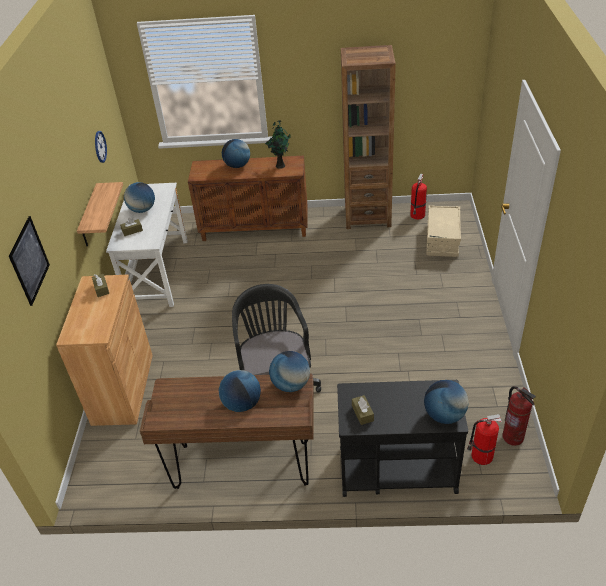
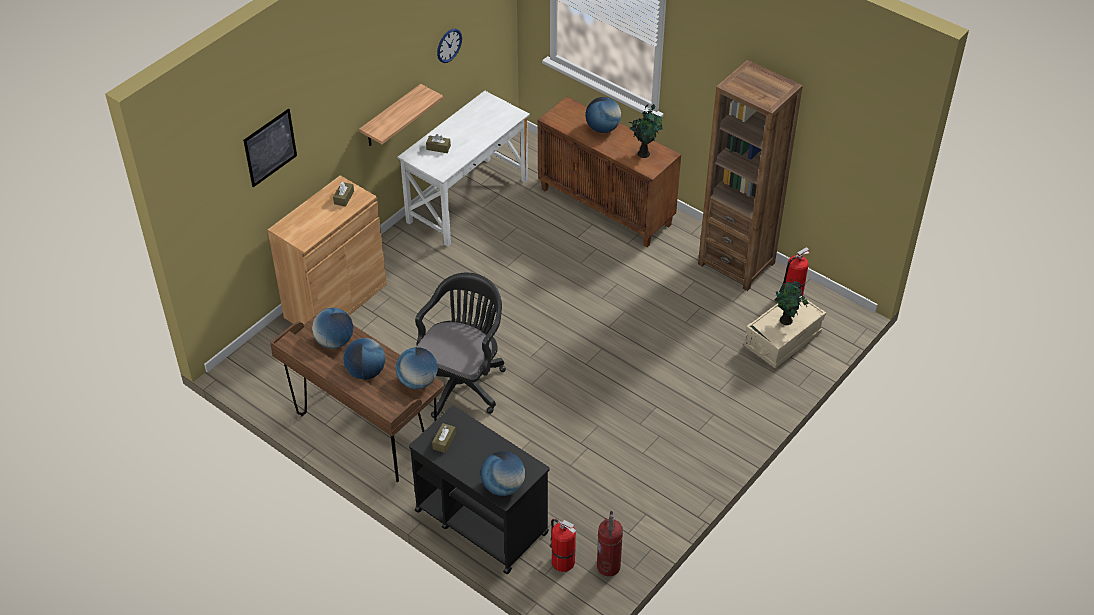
camera: 35 degrees right, 5 degrees up
(142, 210) = (468, 128): globe -> globe (334, 341)
(445, 222) = (787, 321): none -> potted plant

